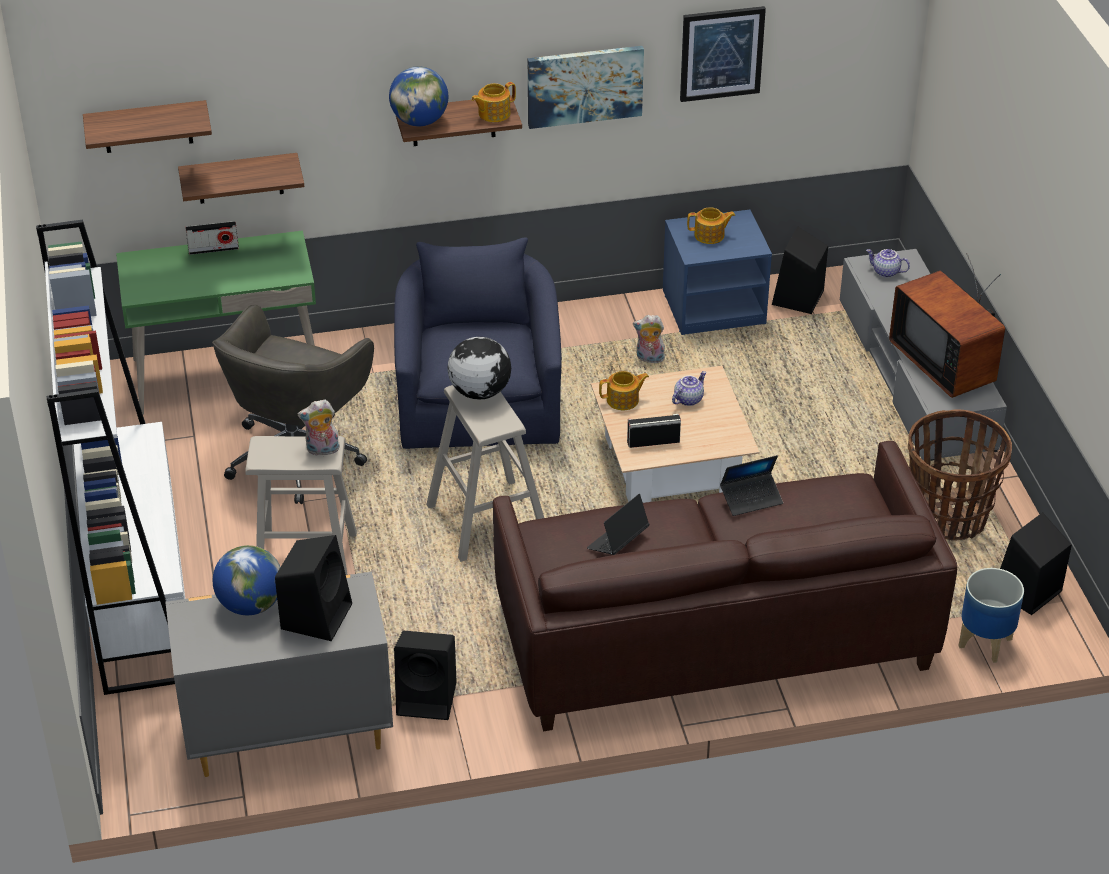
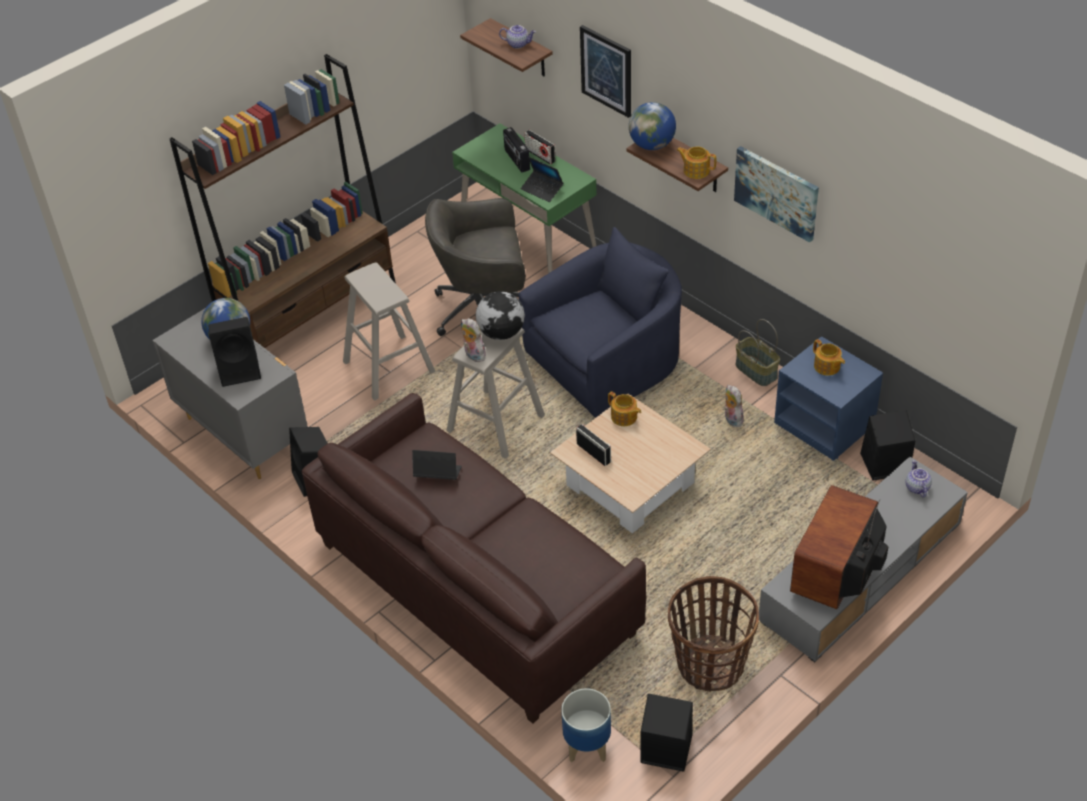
camera: 60 degrees right, 5 degrees up
(138, 594) = (311, 313): white bookcase -> brown bookcase
(200, 268) = (516, 160): none -> radio
(240, 178) = (568, 118): shelf -> none
(322, 450) = (386, 296): plush toy -> plush toy (473, 355)
(599, 313) = (757, 371): none -> basket
(688, 399) = (656, 448): teapot -> teapot (518, 44)
(721, 53) = (875, 231): picture -> picture (606, 70)
(751, 499) = (537, 521): laptop -> laptop (542, 189)

